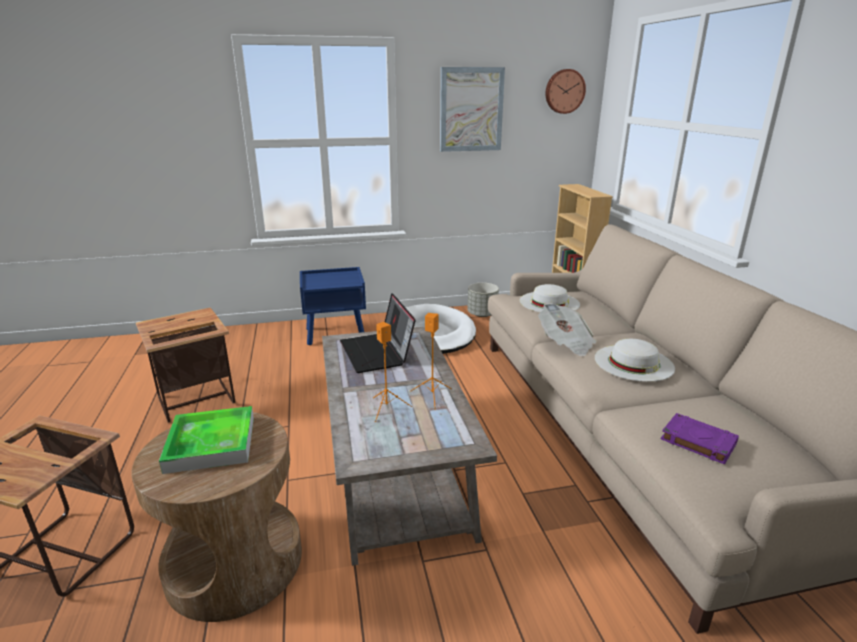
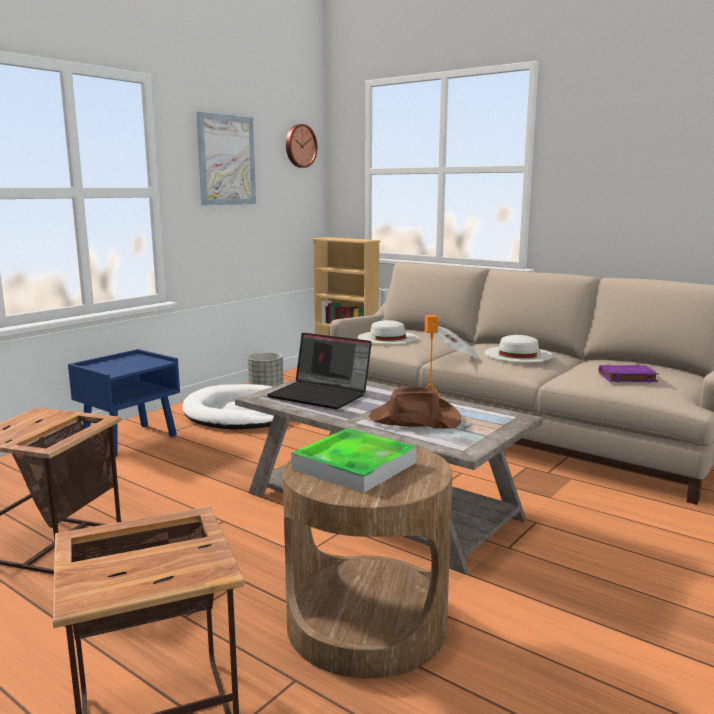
camera: 40 degrees left, 10 degrees down
(387, 408) = (414, 419): orange speaker -> brown hat

